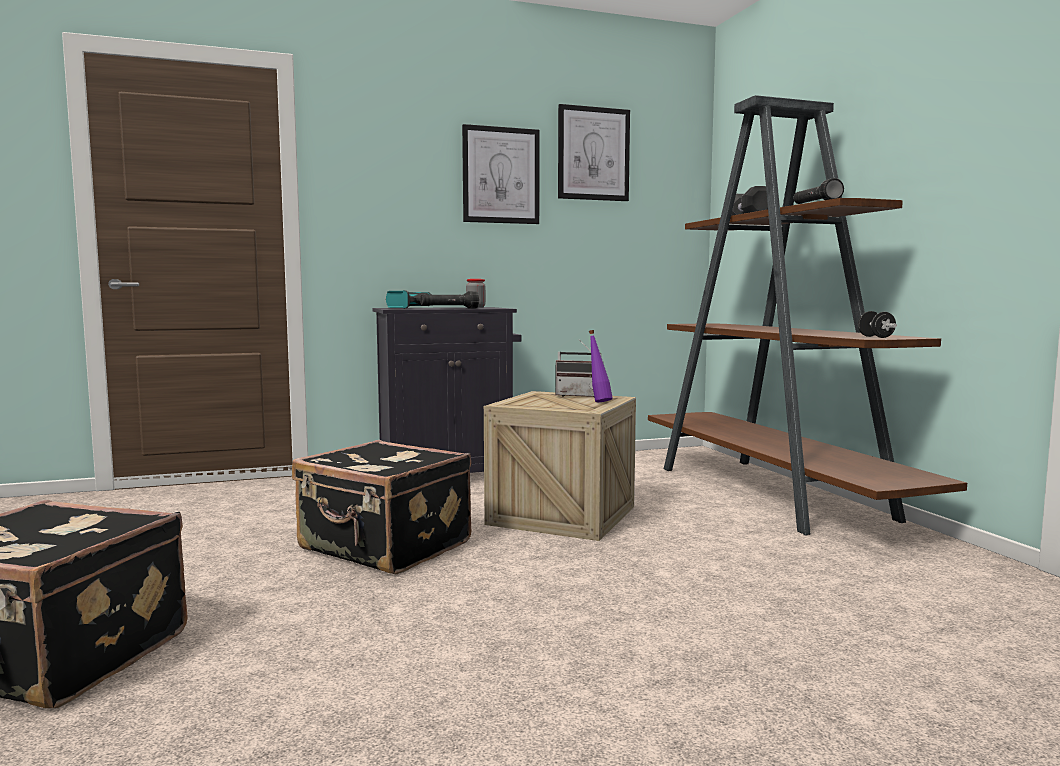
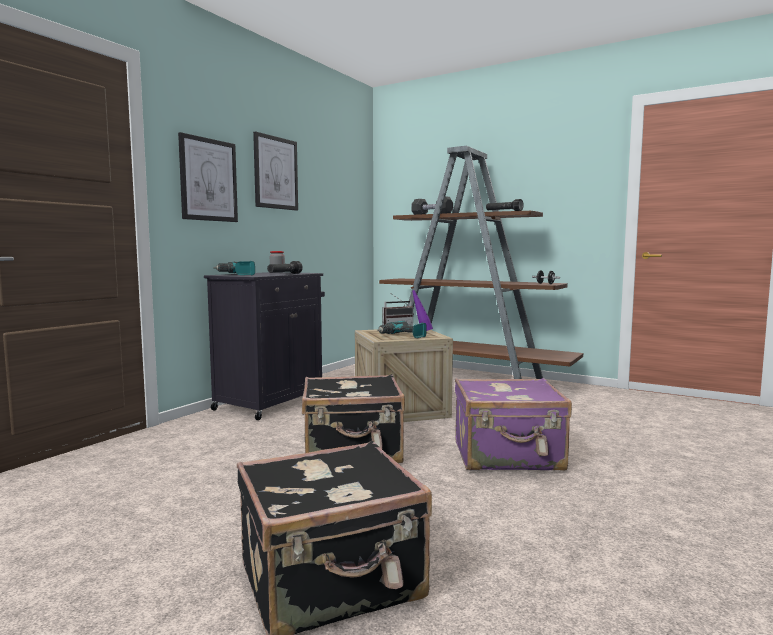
camera: 40 degrees left, 0 degrees up
(533, 610) = (508, 456): none -> purple suitcase
(549, 403) = (402, 336): none -> power drill
(593, 154) = (322, 162): picture -> picture (208, 180)

